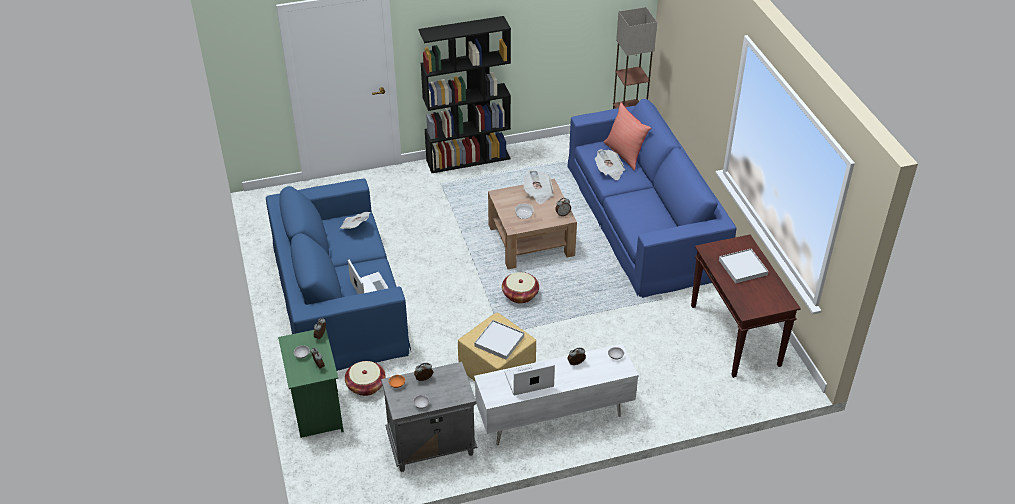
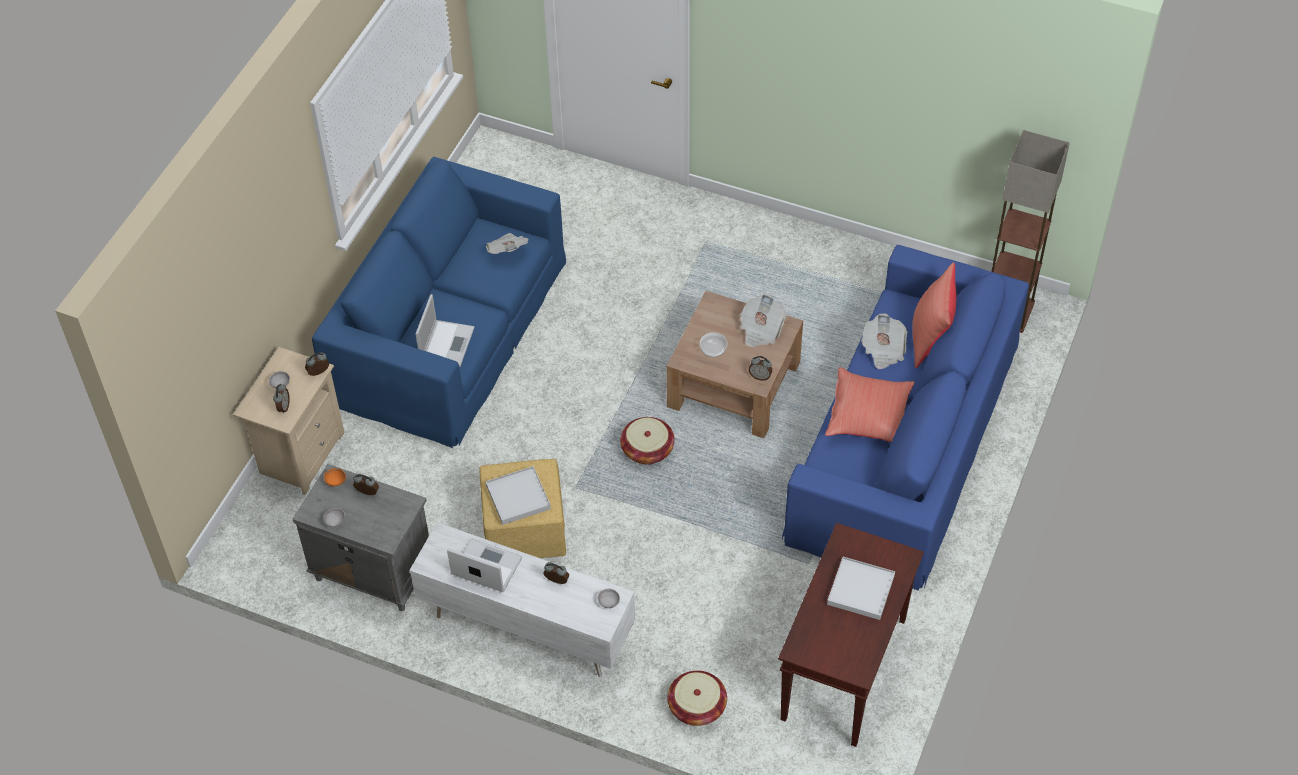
camera: 40 degrees right, 10 degrees up
(316, 412) = (300, 454): green nightstand -> beige nightstand
(366, 385) = (376, 455): basket -> basket (697, 706)
(468, 159) = (773, 225): black bookcase -> none
(638, 203) = (869, 418): none -> red pillow

